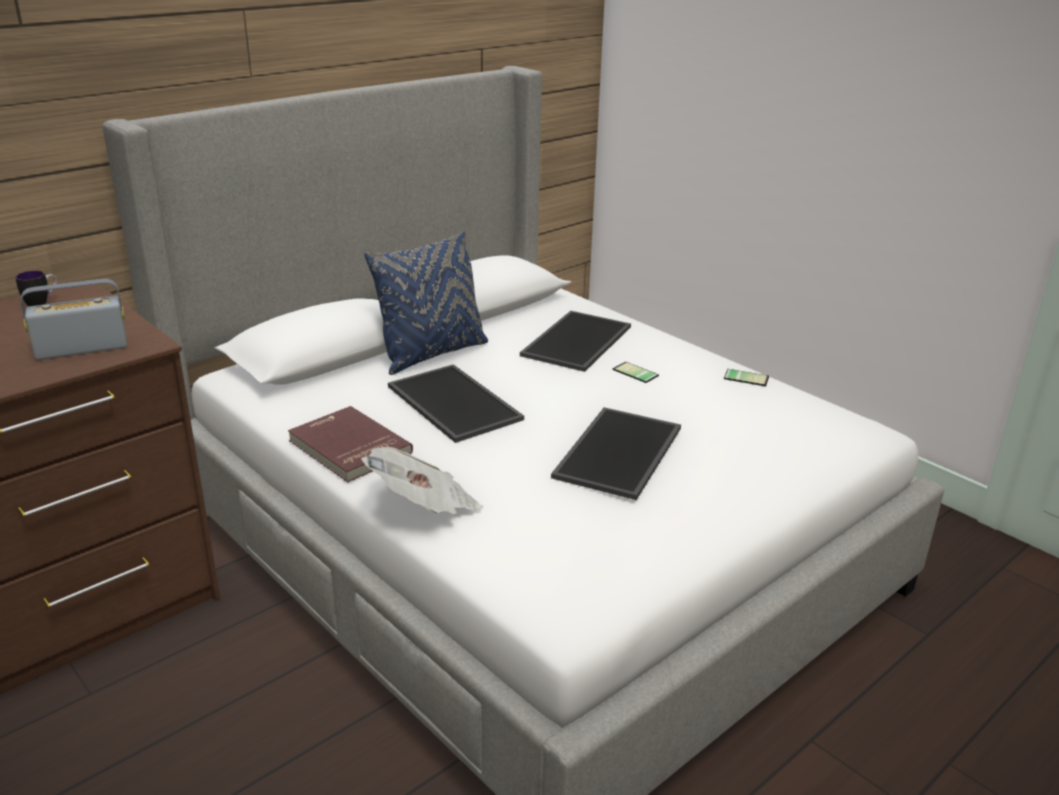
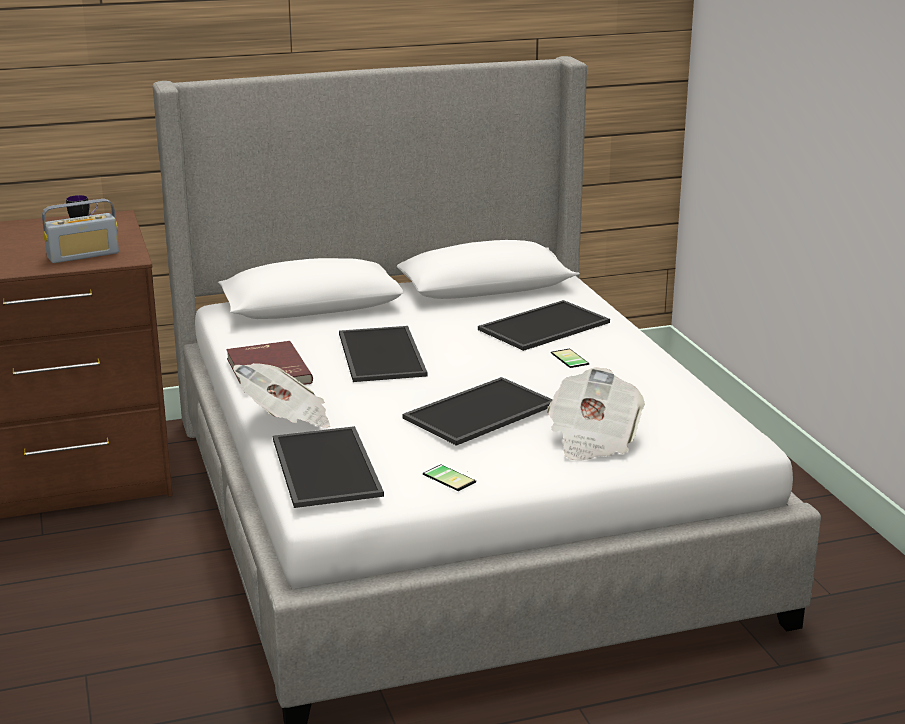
camera: 25 degrees right, 5 degrees down
(81, 349) = (83, 255): radio -> radio turned 150 degrees clockwise
(431, 354) = (401, 316): blue pillow -> none
(528, 564) = (323, 466): none -> tray
(746, 377) = (675, 379): phone -> phone (451, 477)
(749, 461) = (592, 439): none -> newspaper

